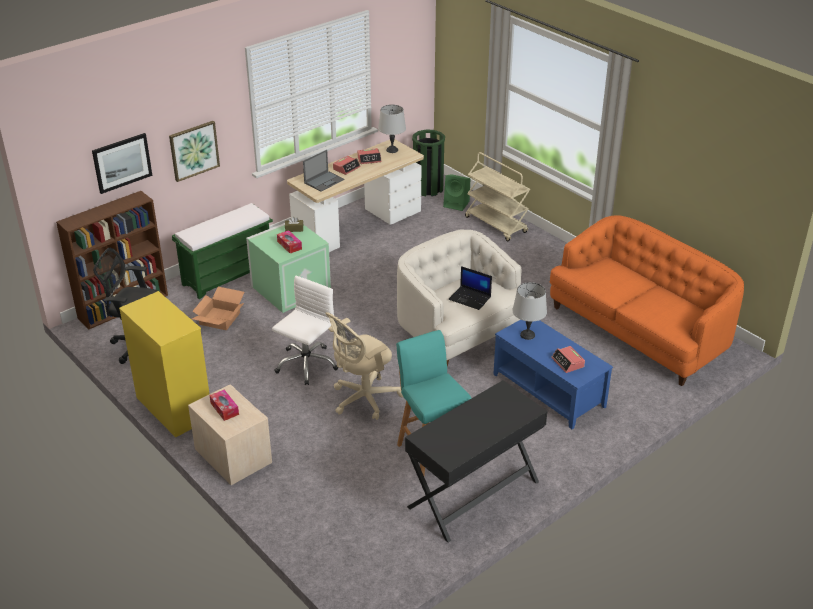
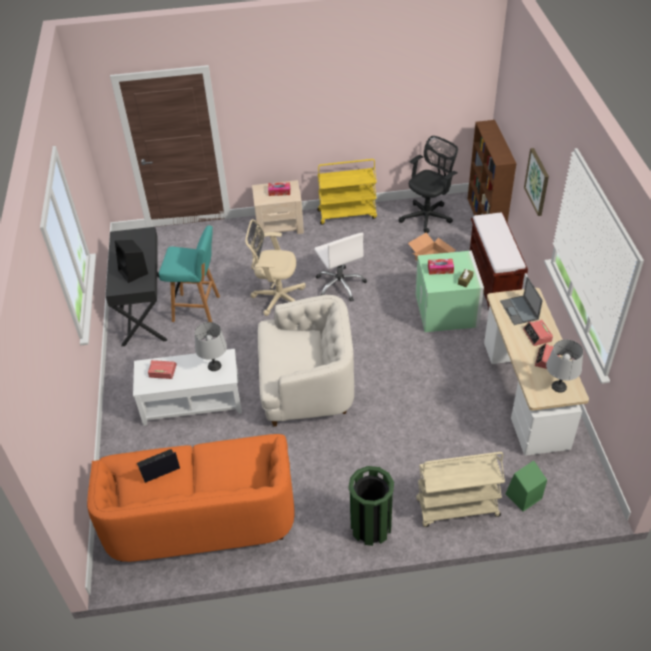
camera: 125 degrees right, 10 degrees up
(122, 162) = (518, 129): picture -> none
(173, 407) = (347, 214): yellow dresser -> yellow cart
(228, 275) = (493, 282): green bench -> brown bench
(363, 399) = (277, 298): beige office chair -> beige office chair turned 75 degrees counterclockwise
(428, 188) = (574, 488): green trash can -> green trash can (371, 527)
(470, 298) = (285, 351): laptop -> laptop (158, 467)
(493, 410) = (134, 272): none -> black speaker
(549, 390) = (192, 402): blue coffee table -> white coffee table

